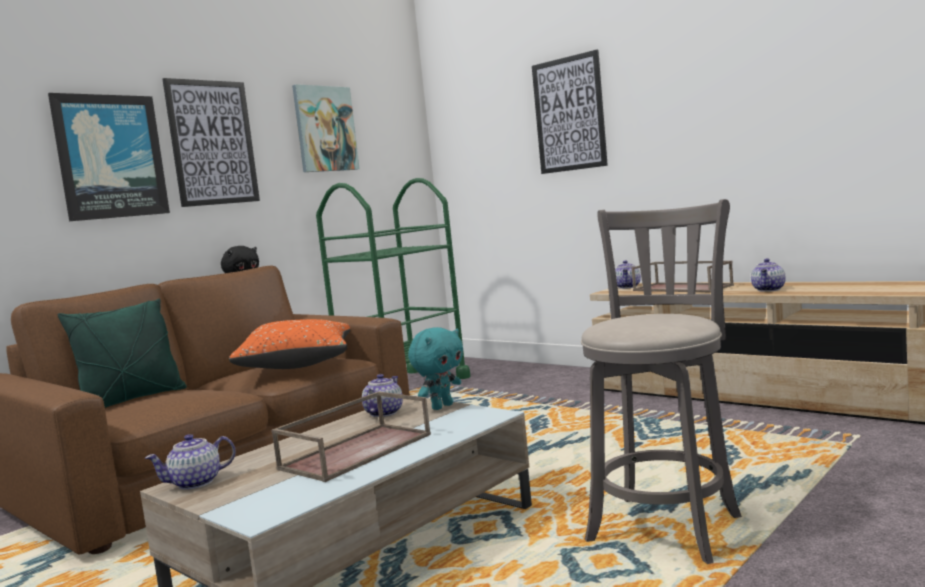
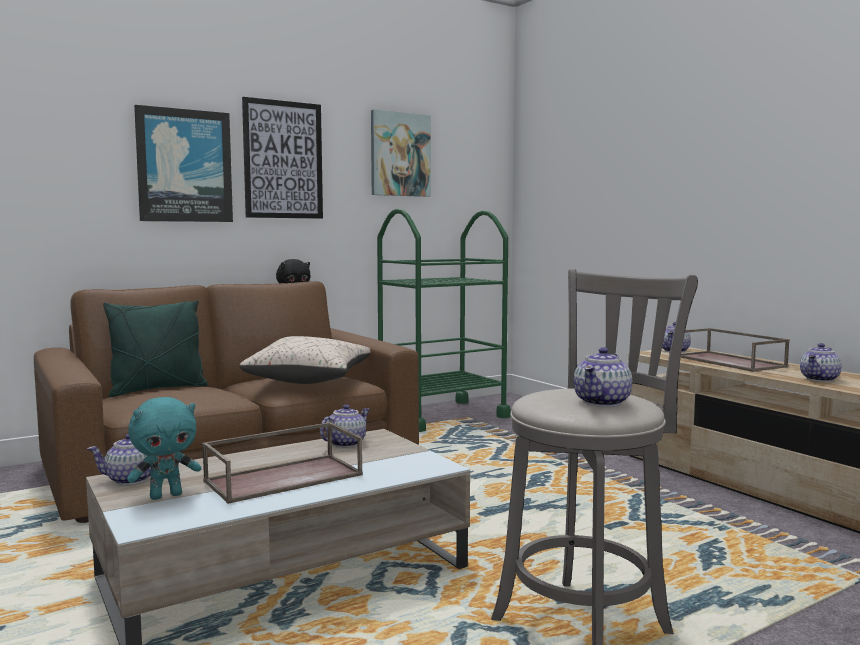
camera: 15 degrees right, 0 degrees up
(297, 364) = (310, 380): orange pillow -> beige pillow
(441, 406) = (401, 447): turquoise plush toy -> turquoise plush toy (166, 495)
(569, 114) = (645, 159): picture -> none
(667, 321) = (603, 402): none -> teapot

